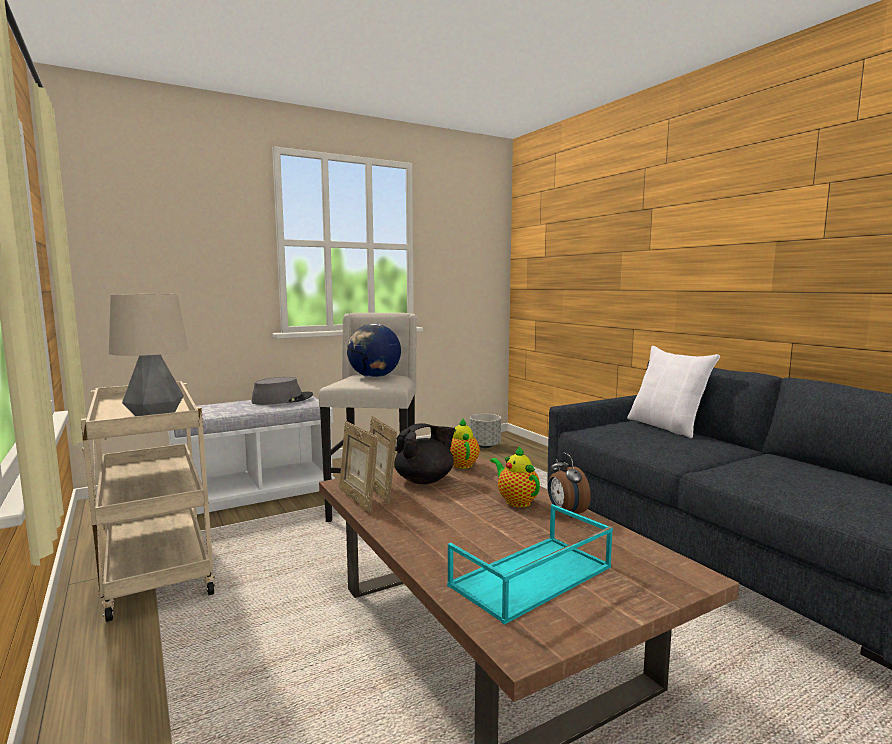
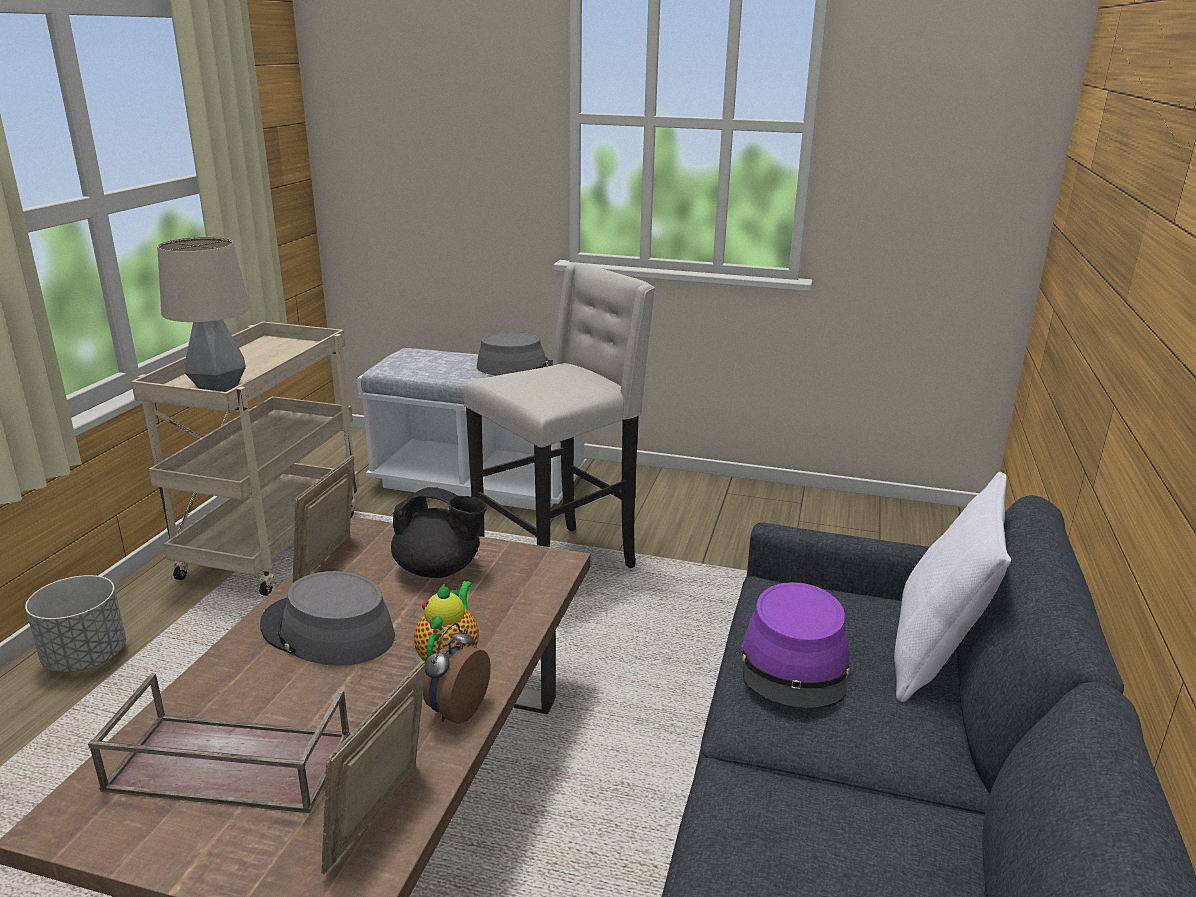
camera: 45 degrees right, 15 degrees up
(374, 377) = (560, 378): globe -> none
(380, 491) = (369, 561): picture frame -> picture frame (381, 819)
(436, 519) = (327, 632): none -> grey hat
(462, 464) = (532, 564): teapot -> none
(484, 446) = (887, 526): grey planter -> grey planter (86, 657)
(531, 577) = (227, 764): turquoise tray -> brown tray
(646, 441) = (795, 664): none -> purple hat

